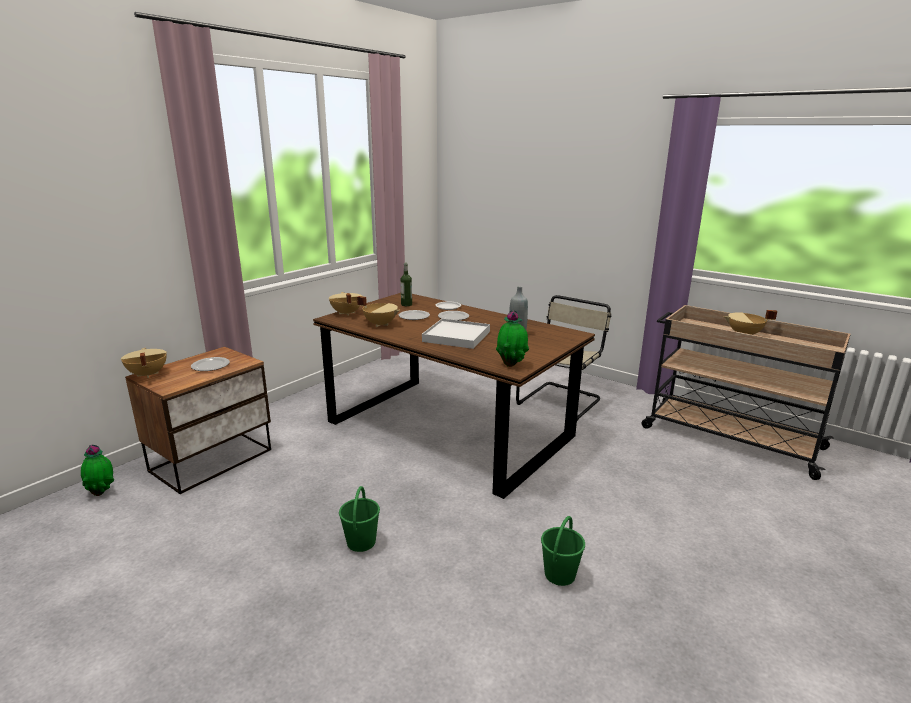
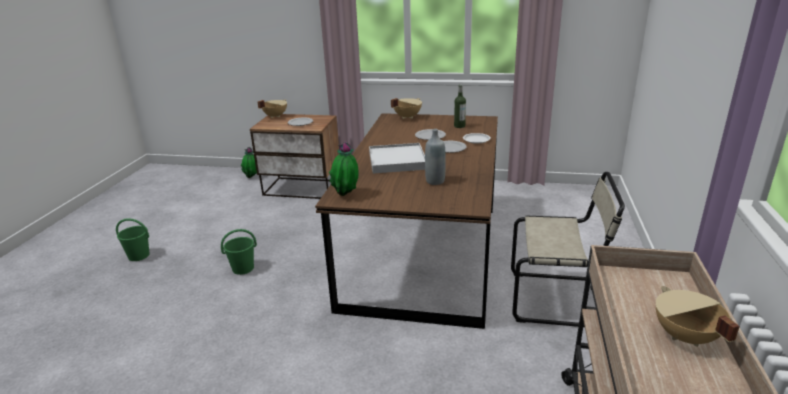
camera: 65 degrees right, 5 degrees up
(380, 324) = (395, 132): beige cooking pot -> none
(559, 575) = (239, 371): green bucket -> green bucket (138, 256)

